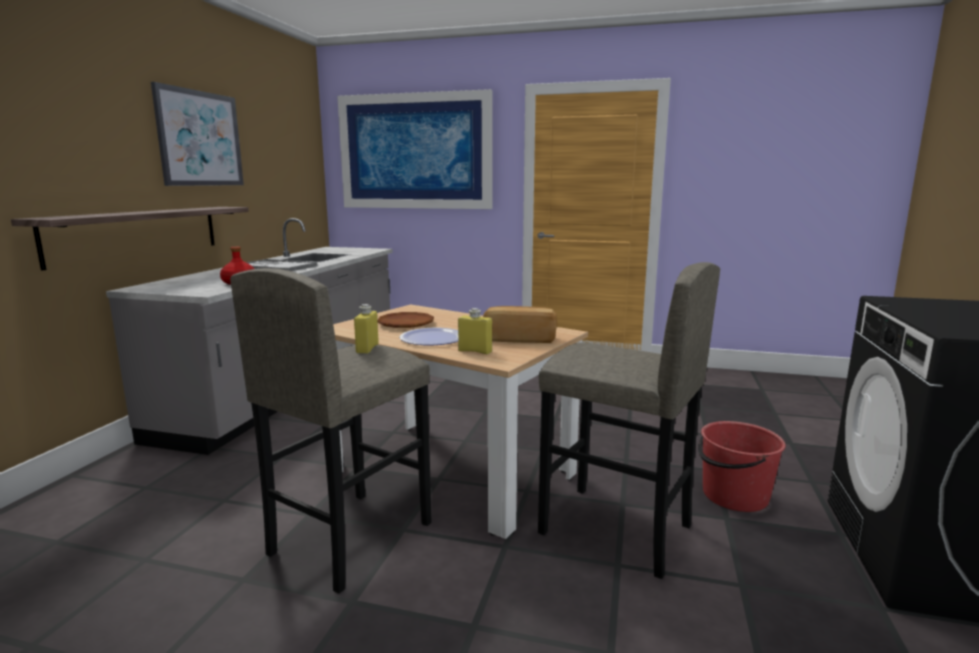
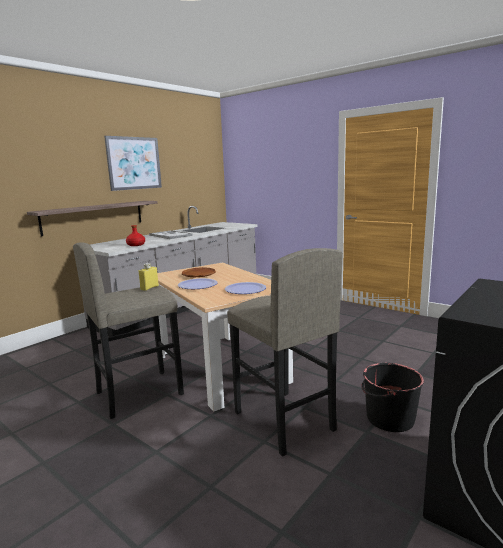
camera: 25 degrees right, 0 degrees up
(415, 152) = (272, 161): picture -> none
(475, 351) = (207, 295): yellow bottle -> none
(520, 338) = (245, 289): bread -> plate
(734, 496) = (389, 418): red bucket -> black bucket

